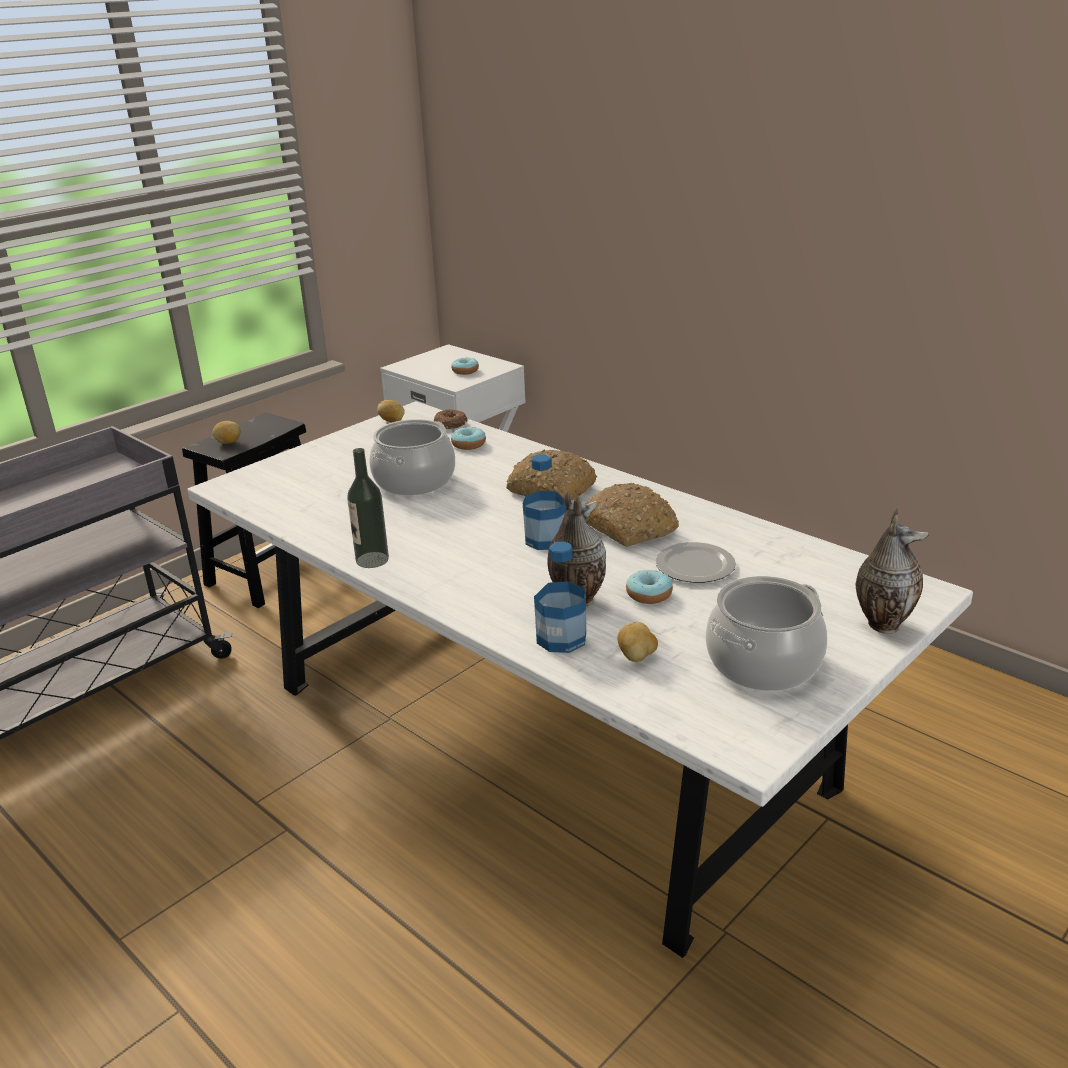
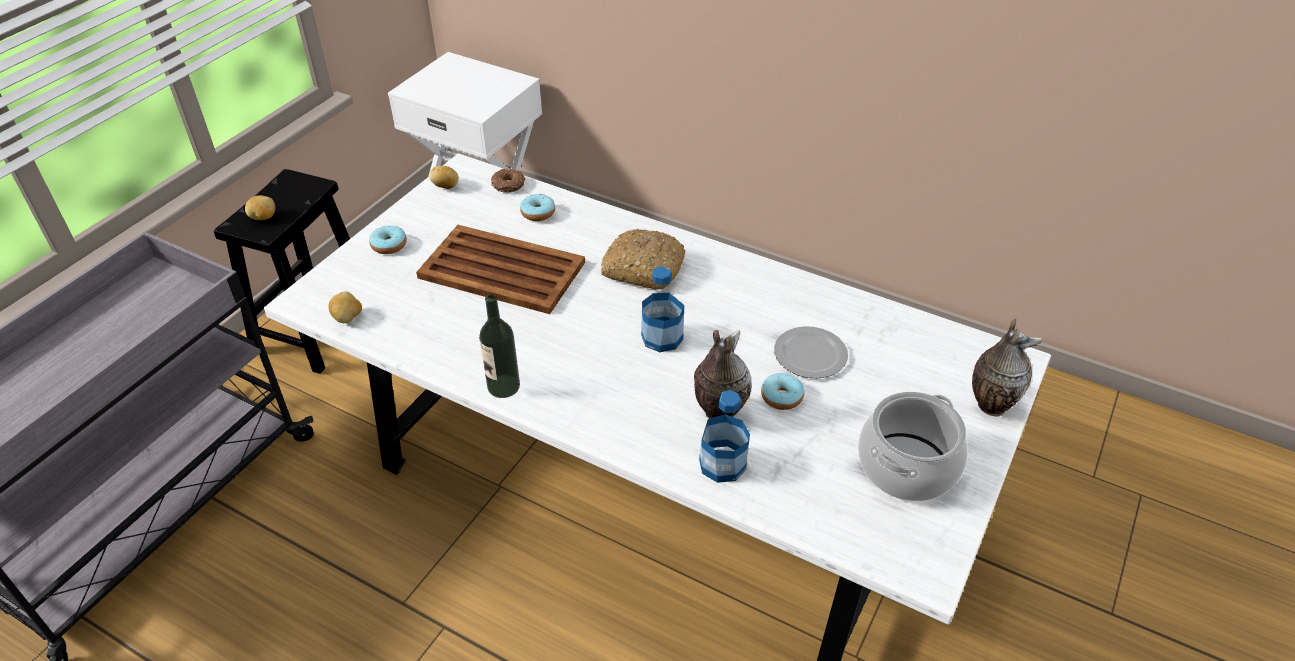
camera: 15 degrees left, 15 degrees up
(415, 481) = (503, 271): cooking pot -> brown tray
(465, 371) = (481, 91): donut -> donut (389, 245)
(630, 527) = (735, 312): bread -> none
(637, 657) = (797, 476): potato -> potato (348, 318)

